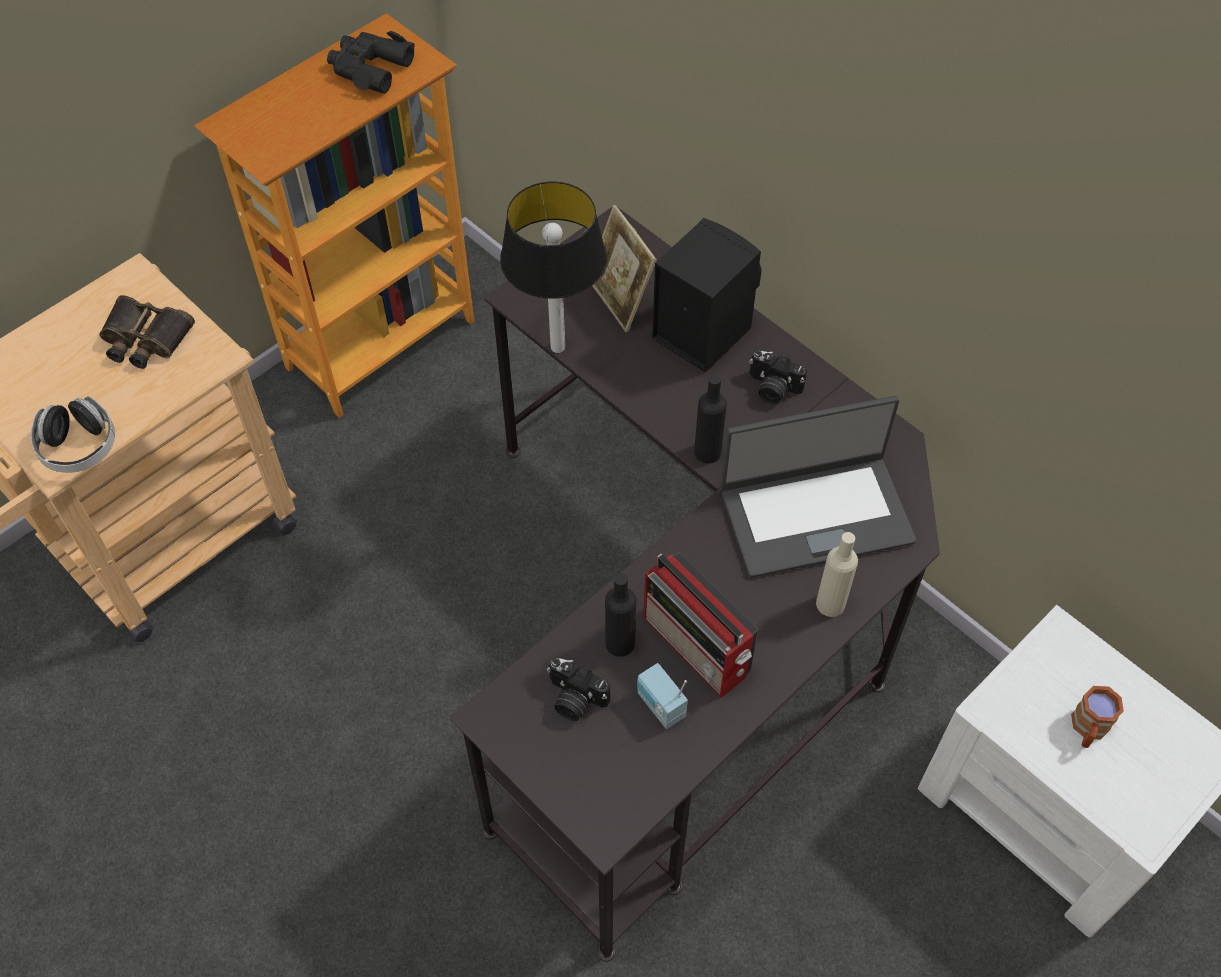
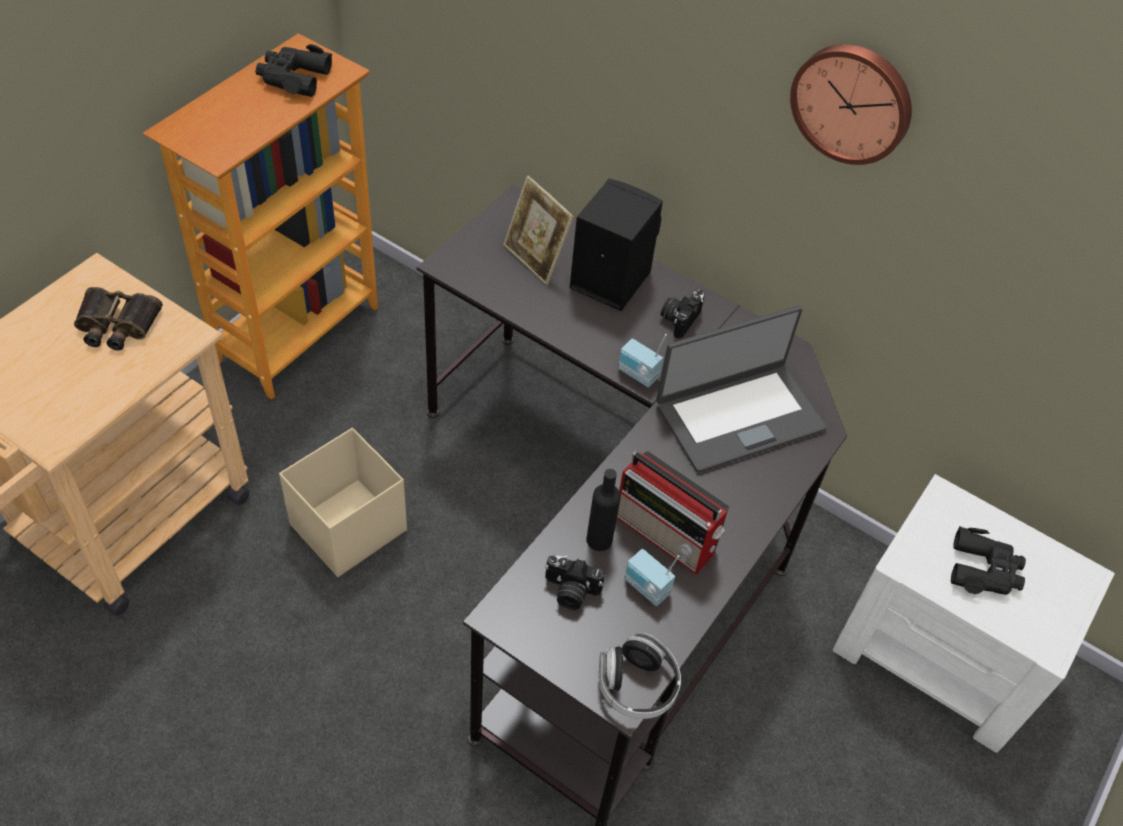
camera: 15 degrees left, 5 degrees down
(80, 447) = (72, 424): headphones -> headphones (636, 686)
(394, 575) = (346, 528): none -> beige storage box
(558, 346) = (490, 301): table lamp -> none
(707, 452) = (637, 375): black bottle -> radio
(772, 389) = (679, 319): camera -> camera turned 105 degrees clockwise
(830, 604) = (769, 486): beige bottle -> none
(965, 169) = (853, 102): none -> wall clock
(1088, 729) = (984, 569): brown mug -> black binoculars

